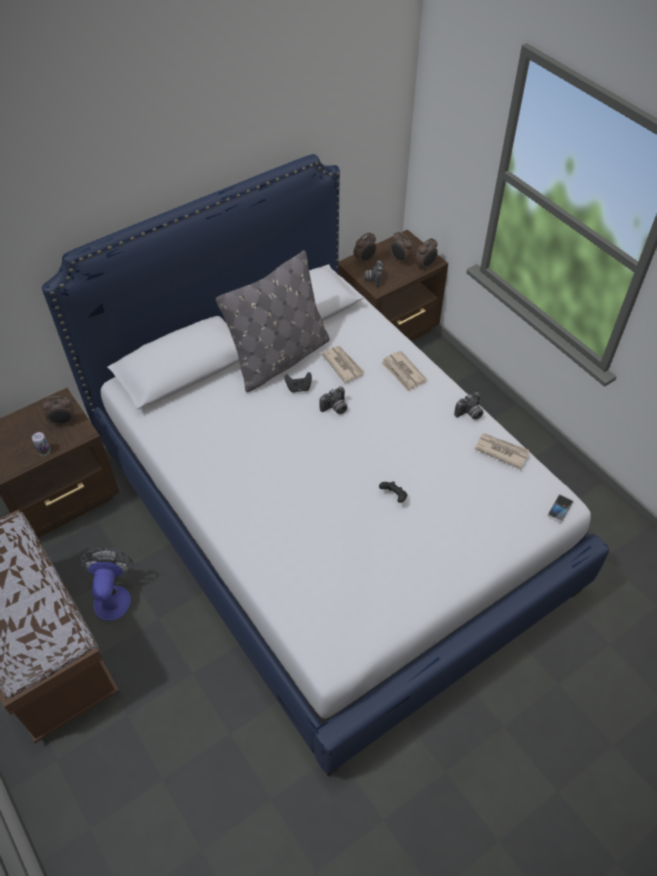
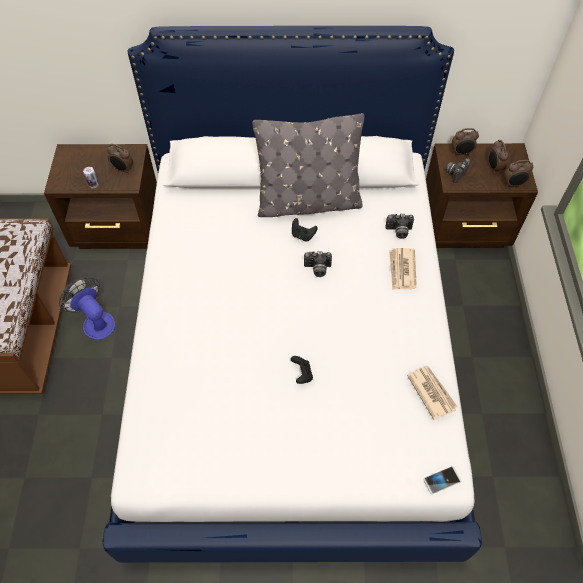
camera: 35 degrees right, 5 degrees up
(113, 596) = (95, 321): fan -> fan turned 75 degrees counterclockwise
(343, 365) = (355, 235): newspaper -> none
(469, 414) = (430, 341): camera -> camera (398, 231)

